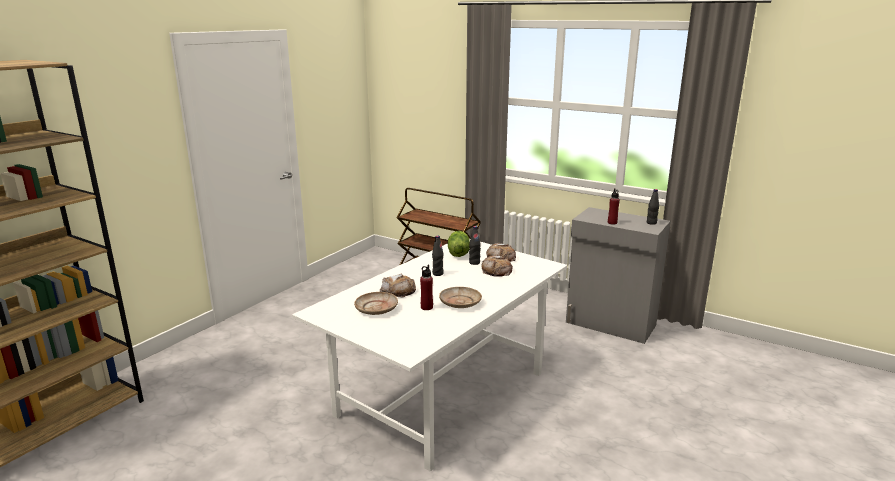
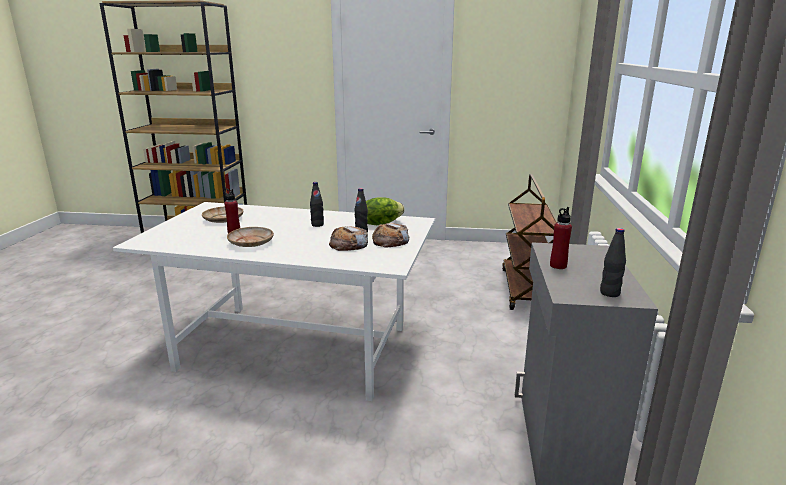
camera: 65 degrees right, 0 degrees up
(398, 290) = (266, 219): bread -> none

